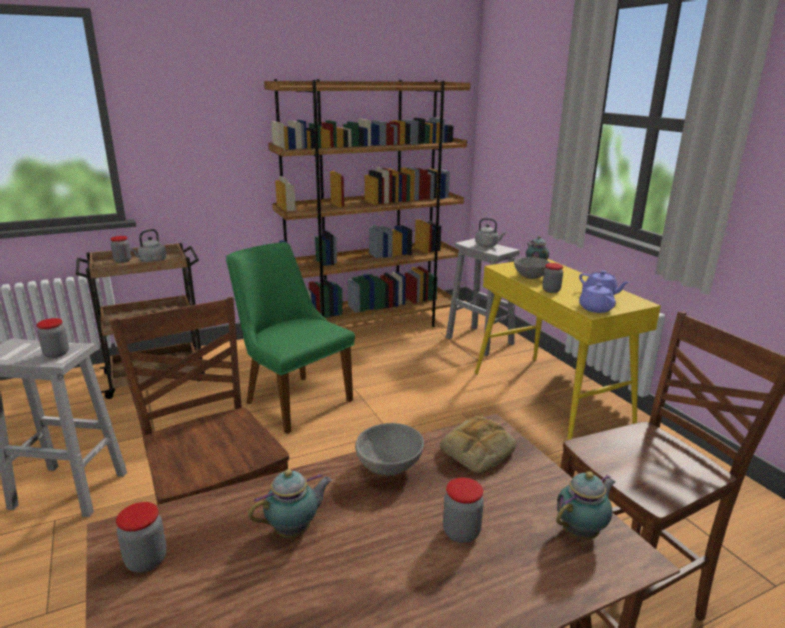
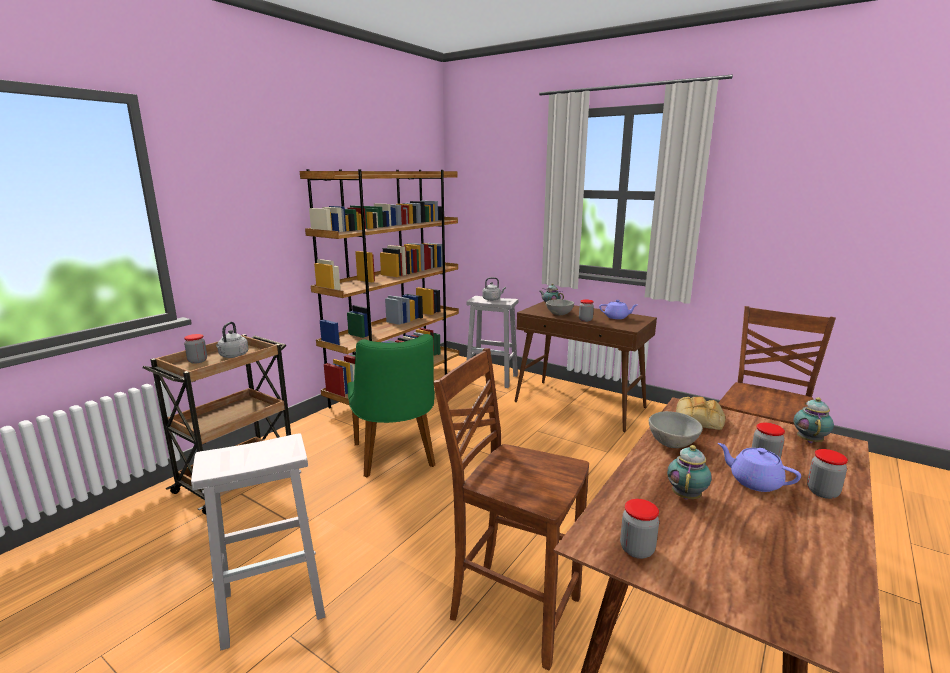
camera: 30 degrees left, 5 degrees down
(56, 353) = (279, 450): jar -> jar (822, 492)
(292, 398) = (396, 458): green chair -> green chair turned 120 degrees counterclockwise
(550, 398) = (580, 405): yellow console table -> brown console table
(595, 308) = (627, 325): purple teapot -> purple teapot (754, 481)

